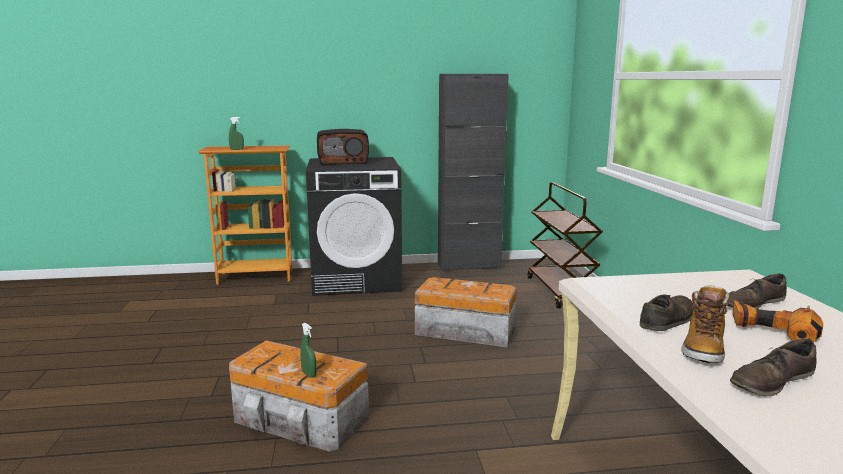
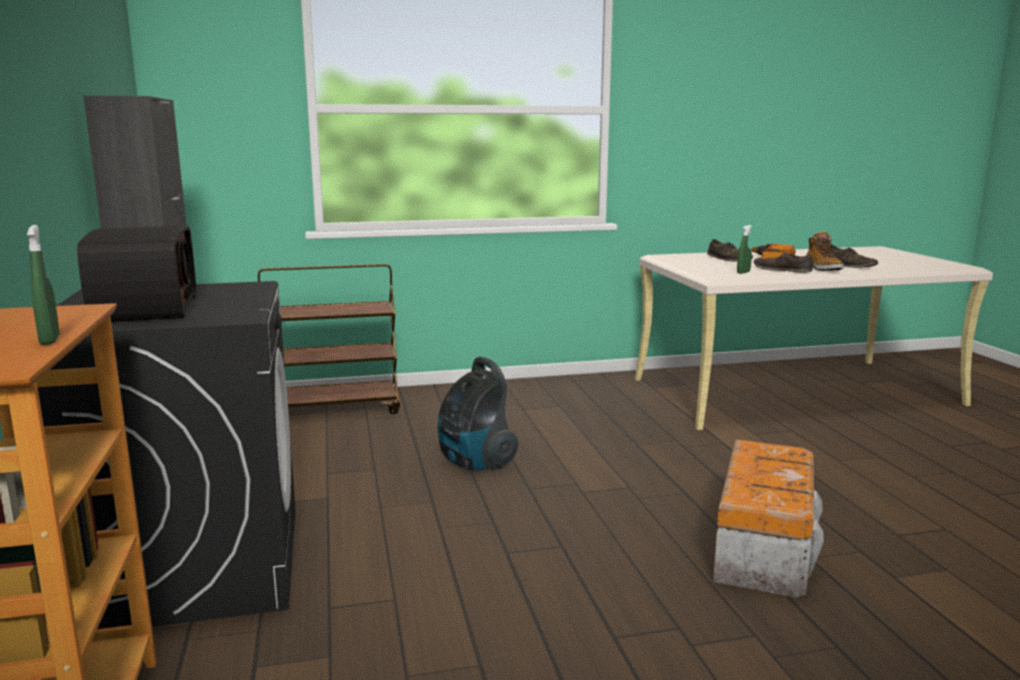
camera: 95 degrees left, 0 degrees up
(309, 374) = (792, 461): green spray bottle -> green spray bottle (743, 272)
(464, 331) = (475, 463): storage box -> vacuum cleaner
(703, 349) = (822, 269): boot -> boot turned 60 degrees clockwise

